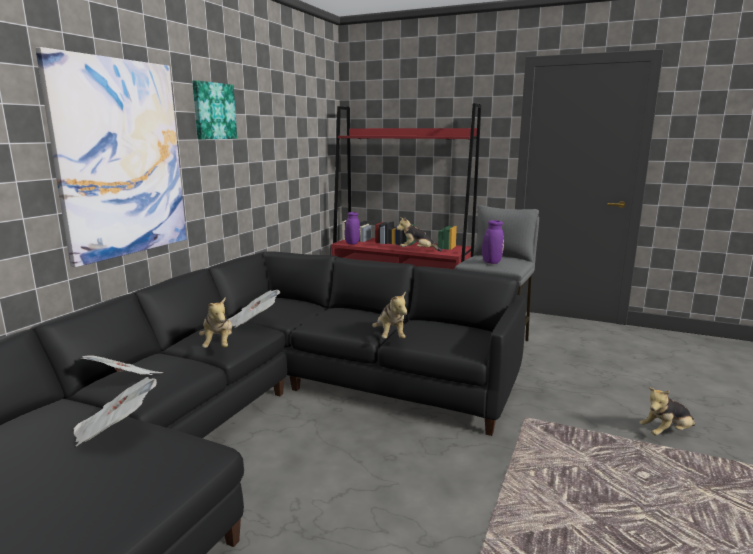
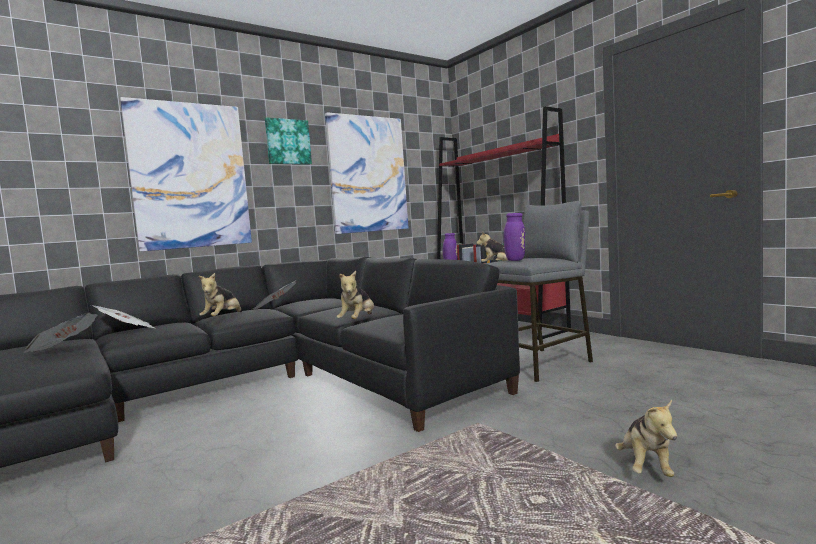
camera: 30 degrees right, 10 degrees down
(279, 148) = (368, 174): none -> picture
(666, 433) = (645, 467): plush toy -> plush toy turned 90 degrees counterclockwise

